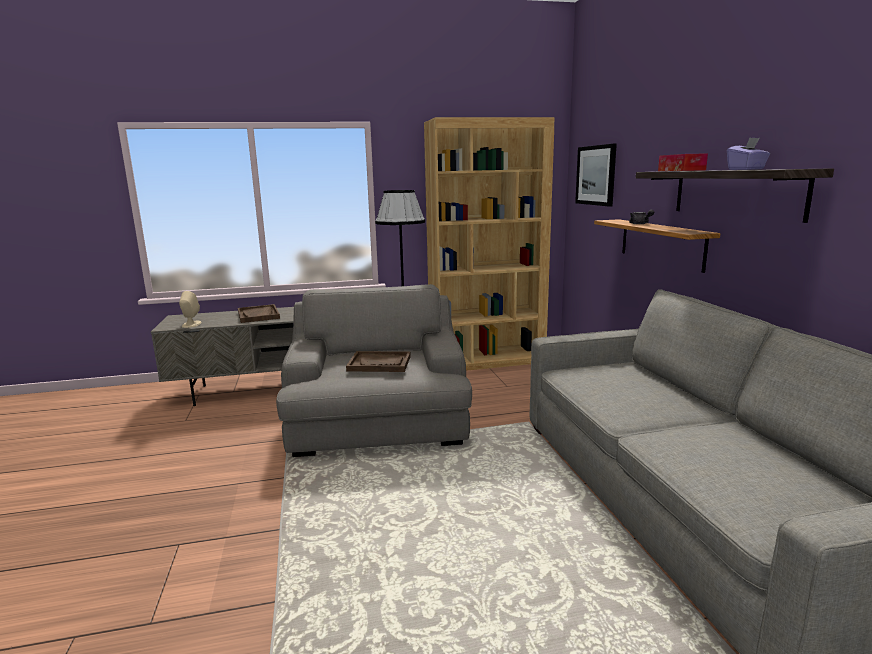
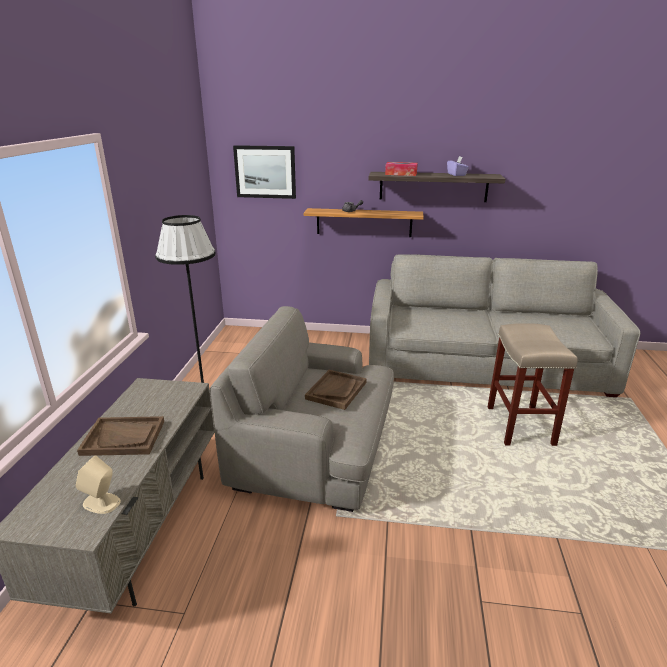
camera: 70 degrees left, 10 degrees up
(487, 360) = (223, 363): brown bookcase -> none
(528, 555) = (519, 425): none -> beige stool

